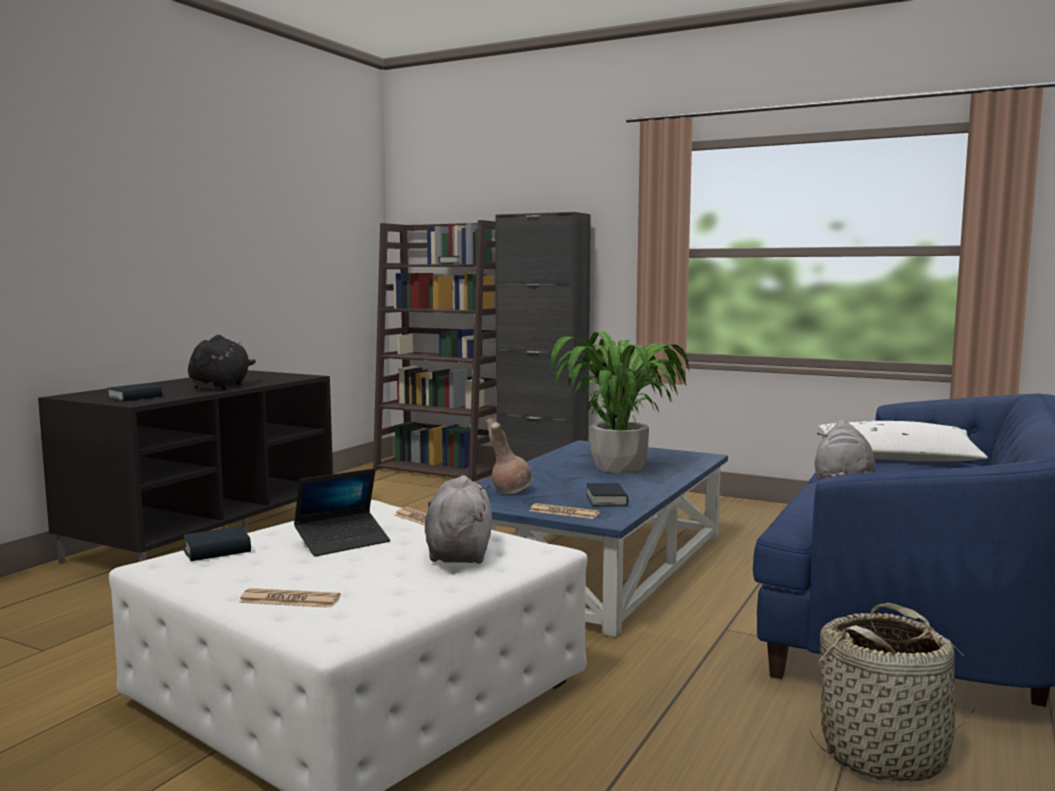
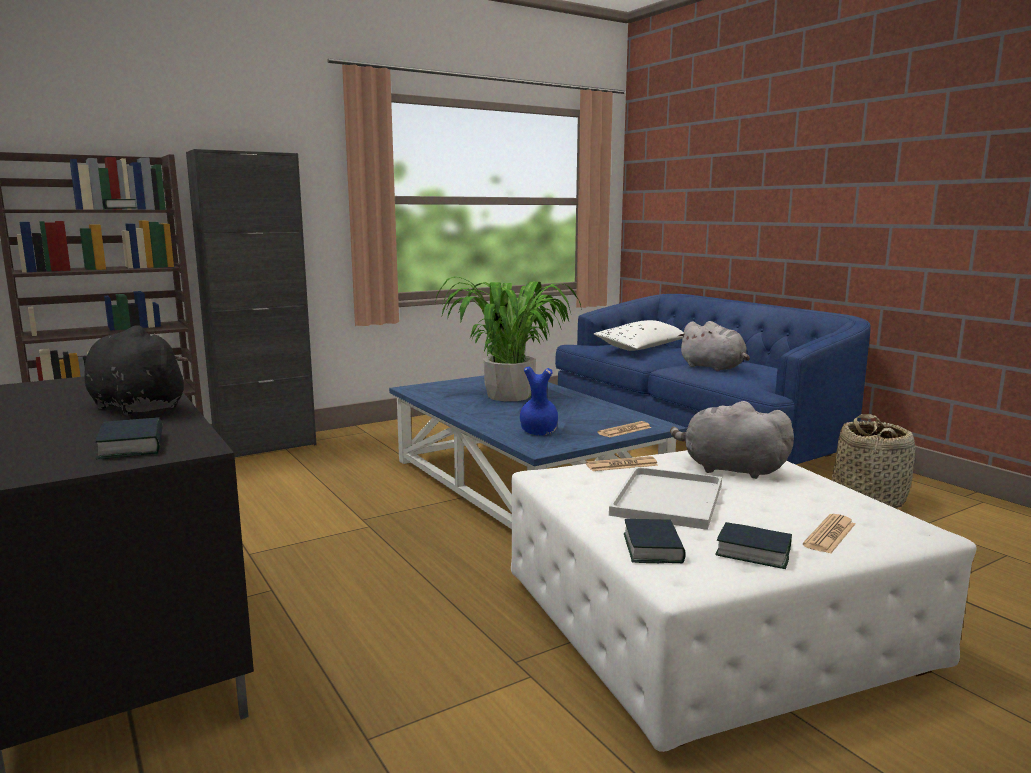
camera: 60 degrees left, 5 degrees up
(343, 542) = (667, 498): laptop -> white tray
(509, 491) = (537, 432): brown vase -> blue vase
(606, 500) = (604, 416): book -> book (753, 552)

